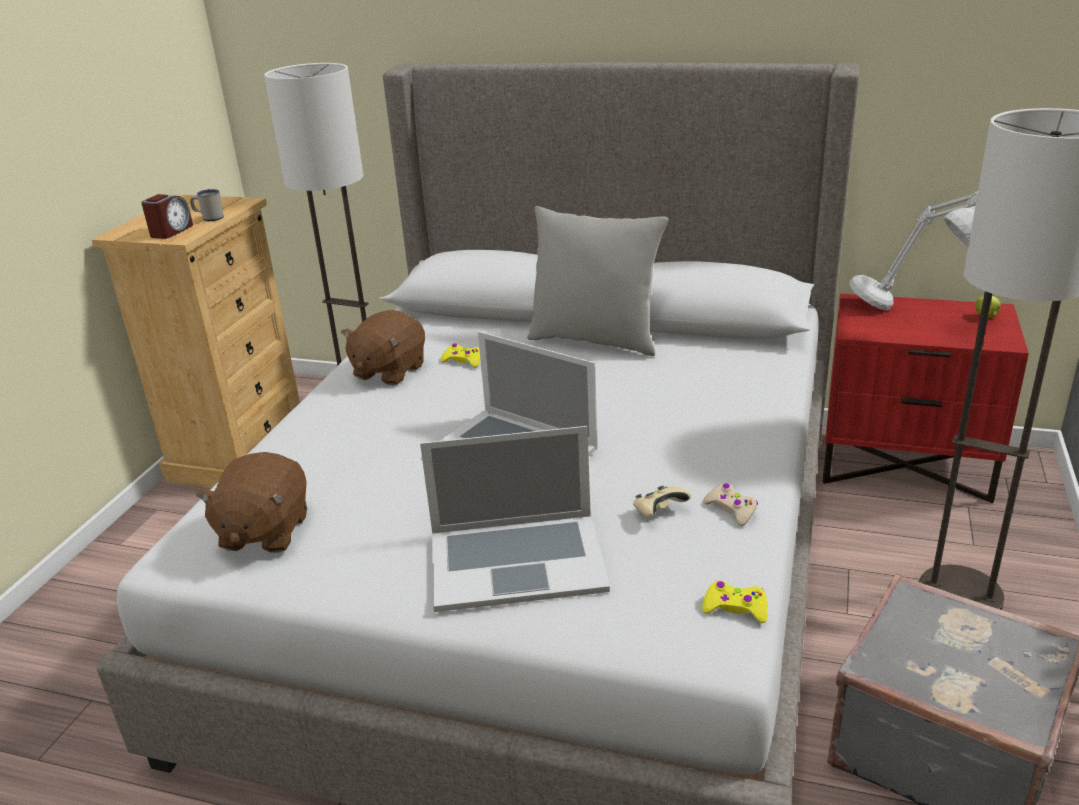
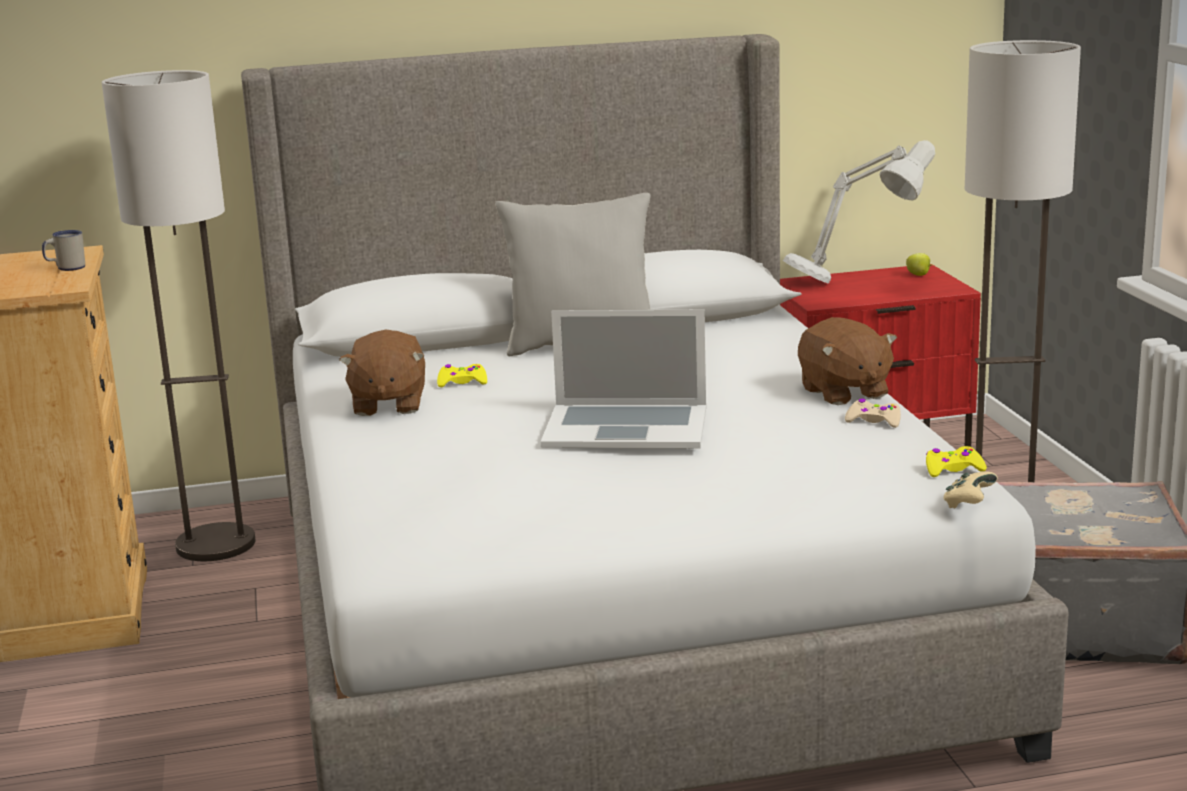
camera: 30 degrees left, 10 degrees down
(171, 231) = (38, 284): alarm clock -> none
(264, 532) = (455, 527): brown plush toy -> brown plush toy (843, 392)
(516, 560) = (736, 487): laptop -> none
(659, 512) = (816, 435): beige game controller -> beige game controller (968, 504)

